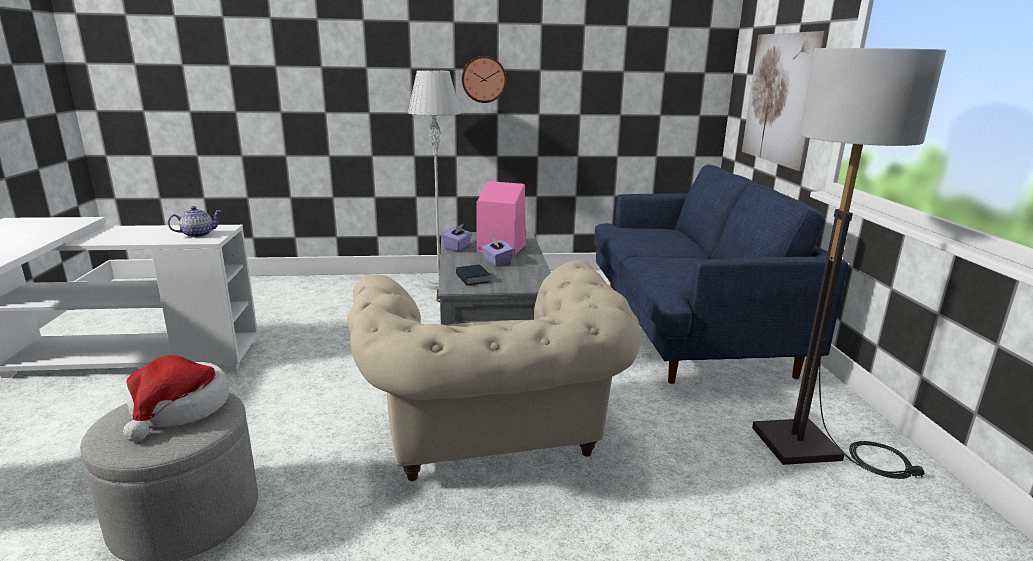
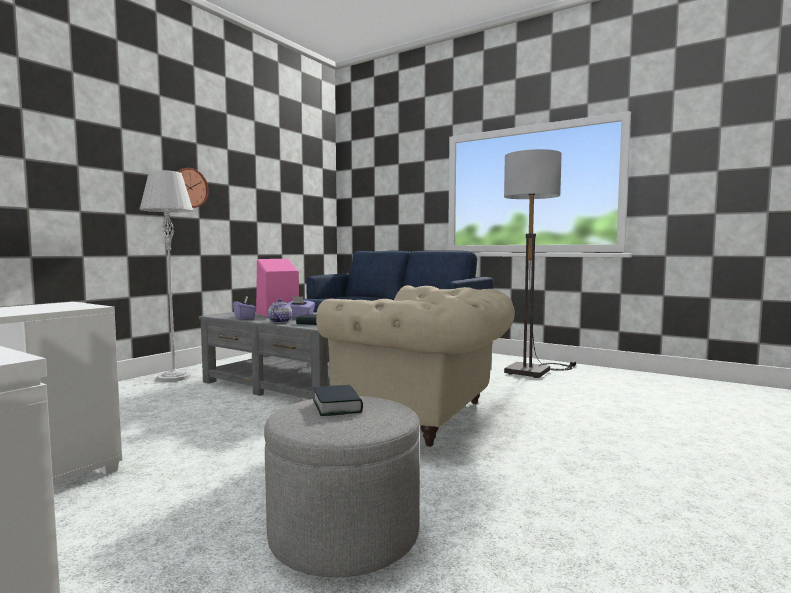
camera: 50 degrees left, 15 degrees down
(179, 409) = (337, 406): hat -> book
(197, 234) = (55, 307): teapot -> teapot (279, 321)
(781, 99) = (393, 207): picture -> none

